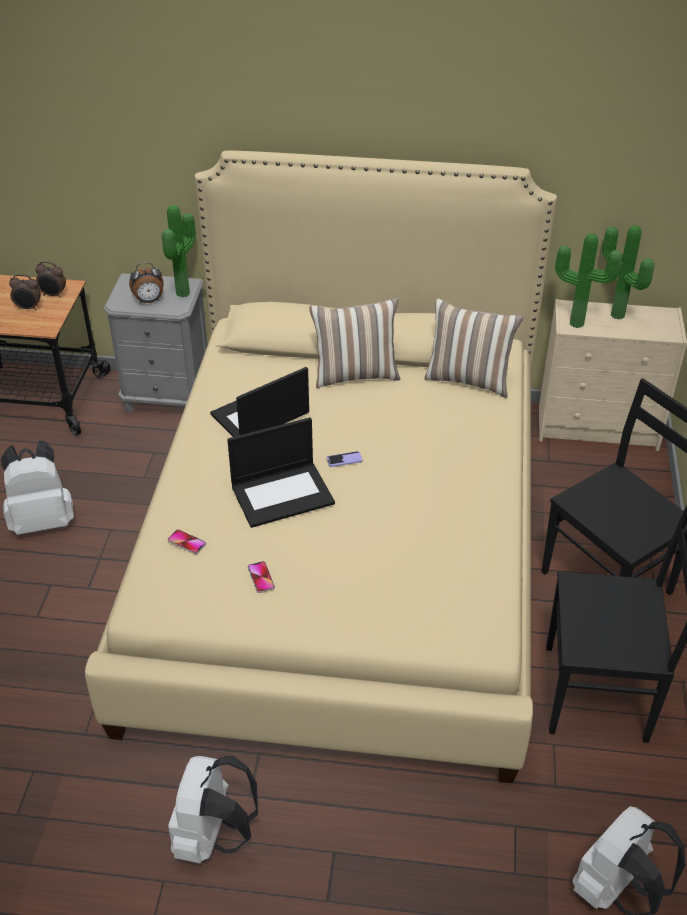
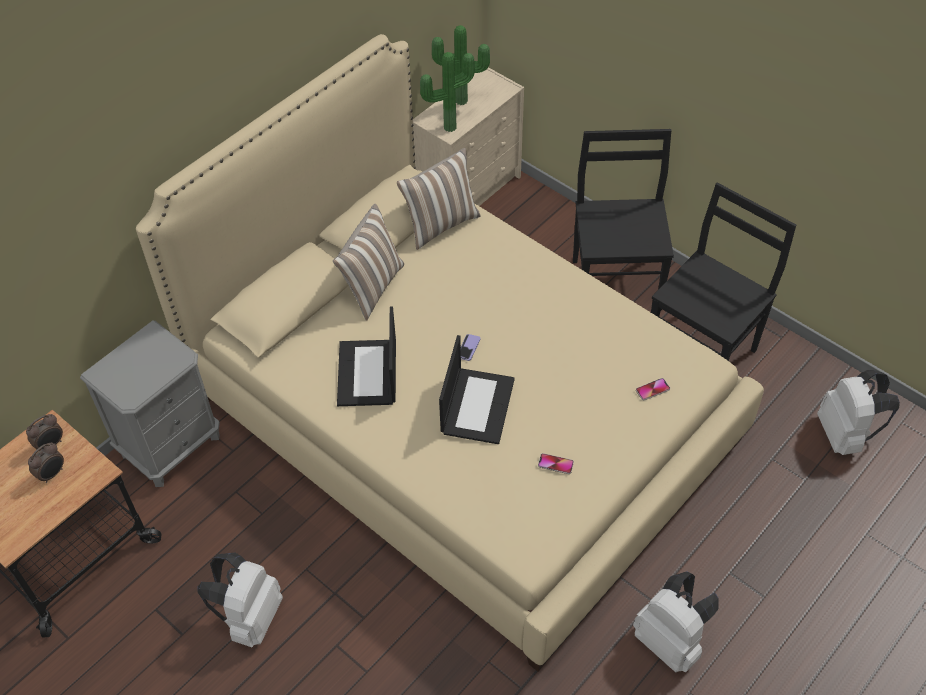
camera: 55 degrees left, 10 degrees up
(149, 301) = (149, 373): alarm clock -> none
(185, 293) = (165, 341): potted plant -> none
(186, 542) = (482, 494): phone -> phone (652, 389)

